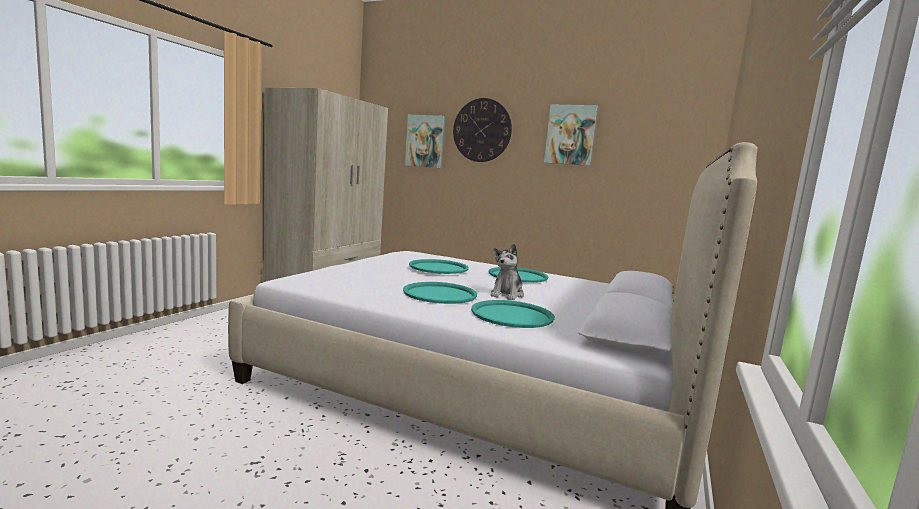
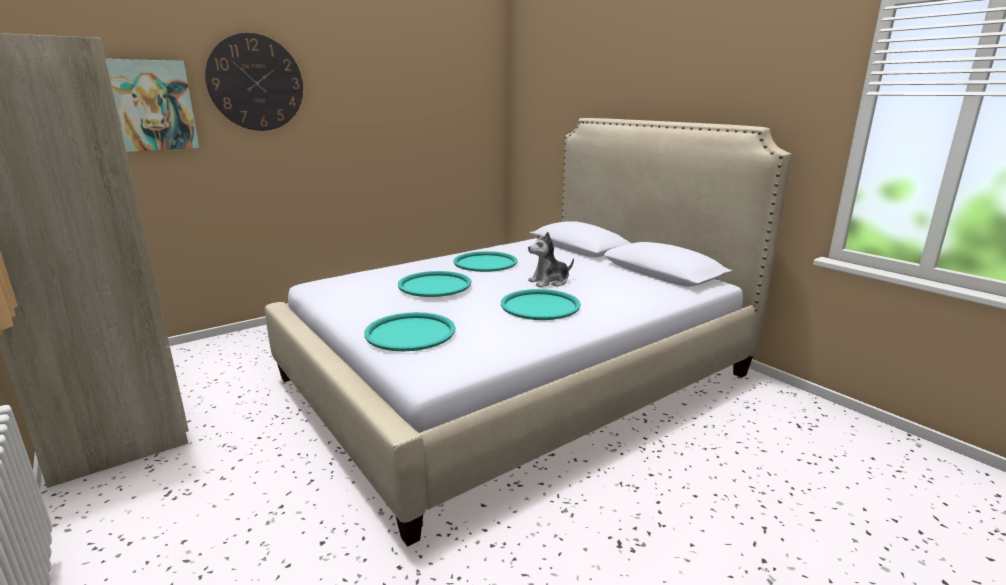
camera: 60 degrees left, 10 degrees up
(507, 294) = (549, 282): plush toy -> plush toy turned 105 degrees clockwise
(512, 315) = (616, 294): turquoise tray -> turquoise tray (410, 333)
(570, 135) = (377, 85): picture -> none

